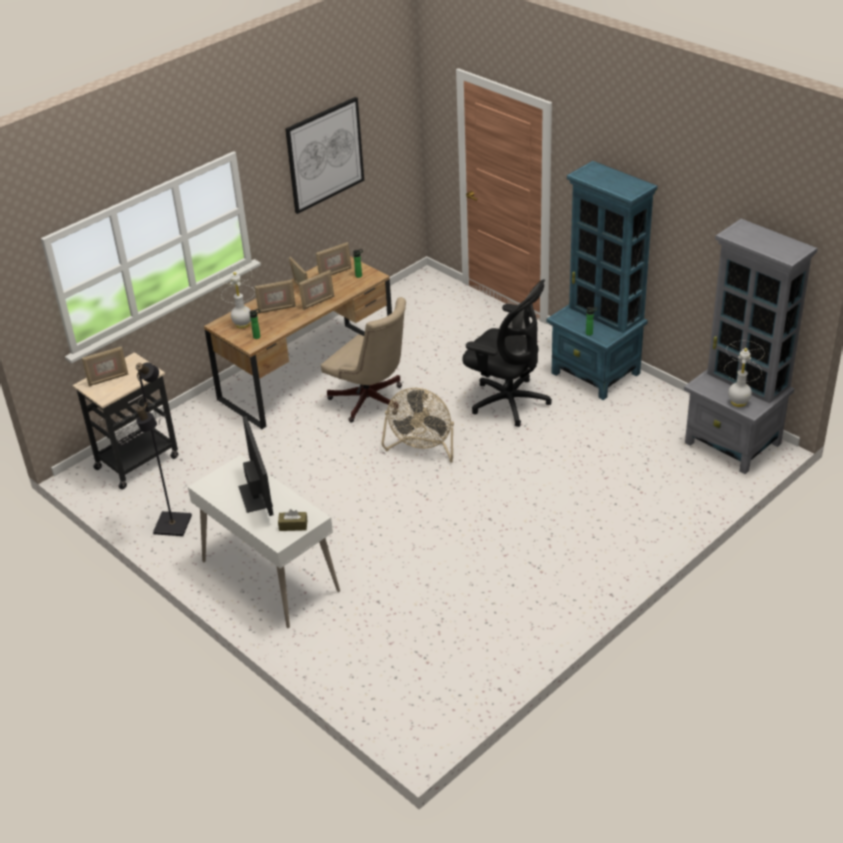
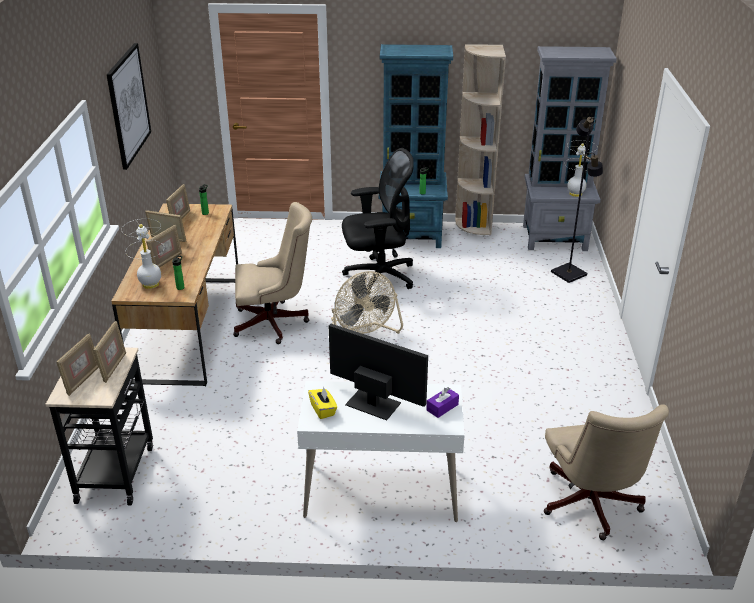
camera: 45 degrees left, 5 degrees down
(172, 525) = (229, 505): black floor lamp -> black floor lamp (568, 273)
(221, 482) = (323, 410): none -> yellow tissue box
(293, 525) = (442, 407): brown tissue box -> purple tissue box
(317, 302) = (198, 243): picture frame -> picture frame (113, 367)
(391, 681) = (590, 507): none -> beige office chair
(662, 396) = (473, 230): none -> beige bookcase

